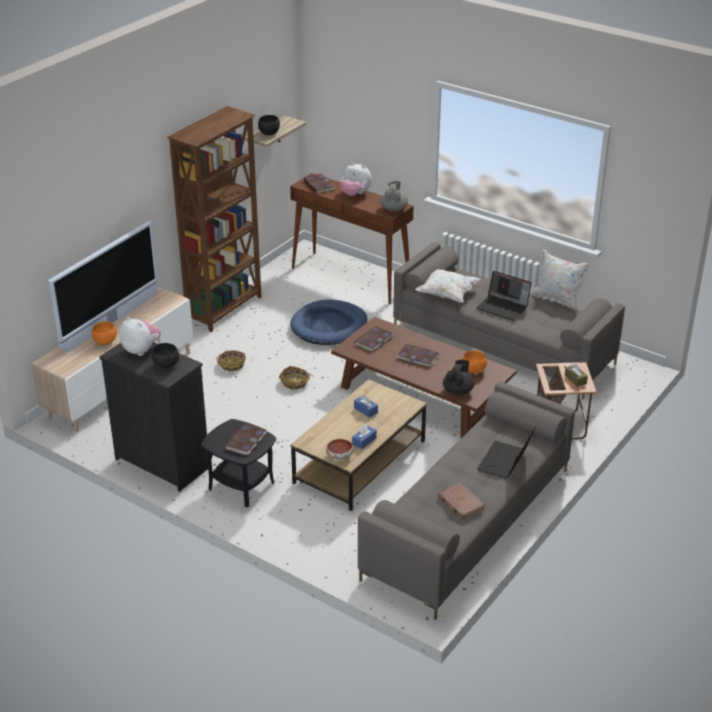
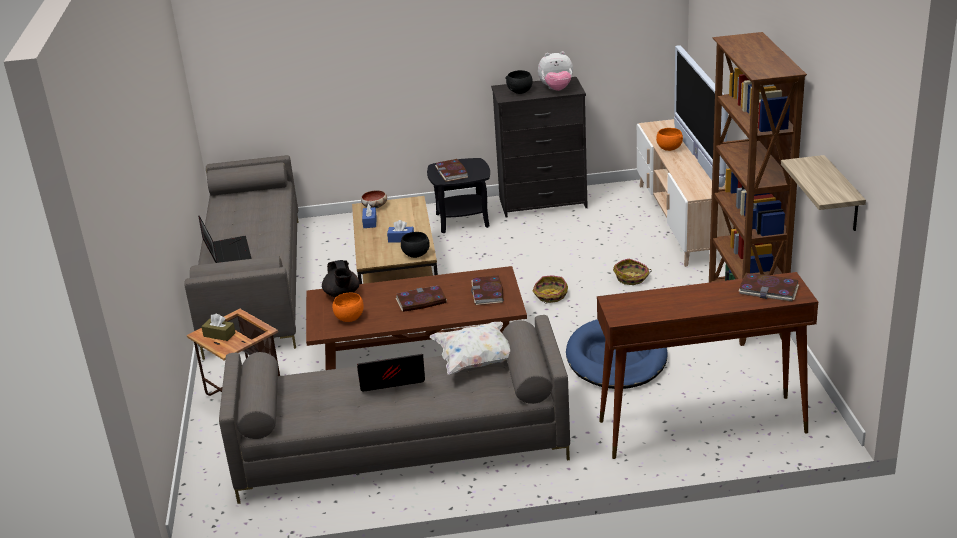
camera: 140 degrees right, 5 degrees down
(269, 133) = (813, 171): black bowl -> black bowl (415, 254)
(355, 194) = (704, 303): plush toy -> none
(394, 208) = (623, 310): grey teapot -> none
(461, 503) = (235, 216): brown book -> none
(557, 299) = (338, 430): white pillow -> none

